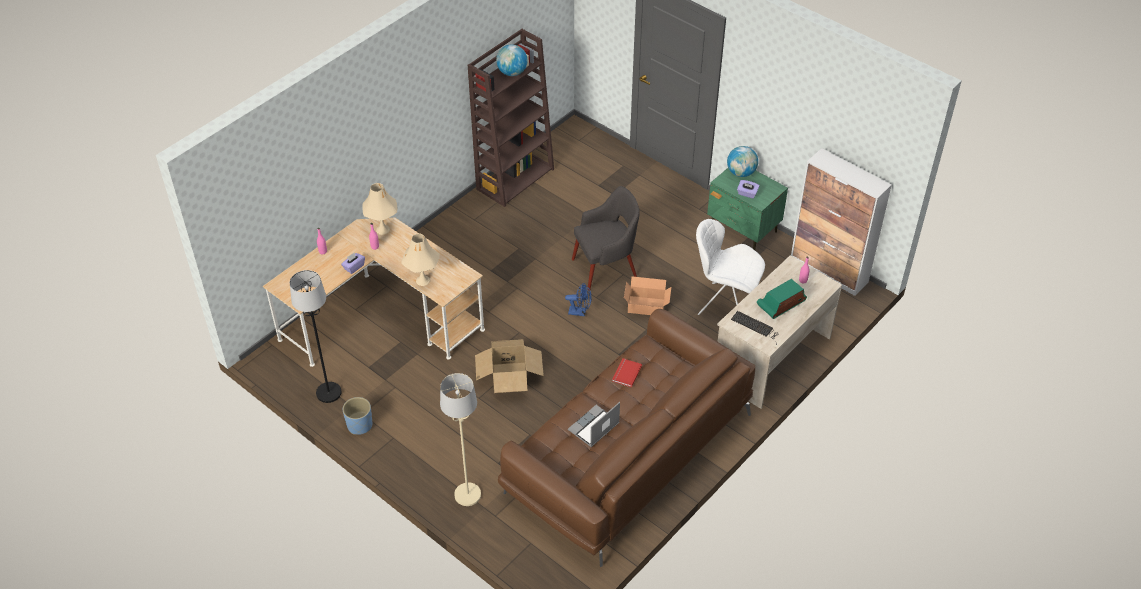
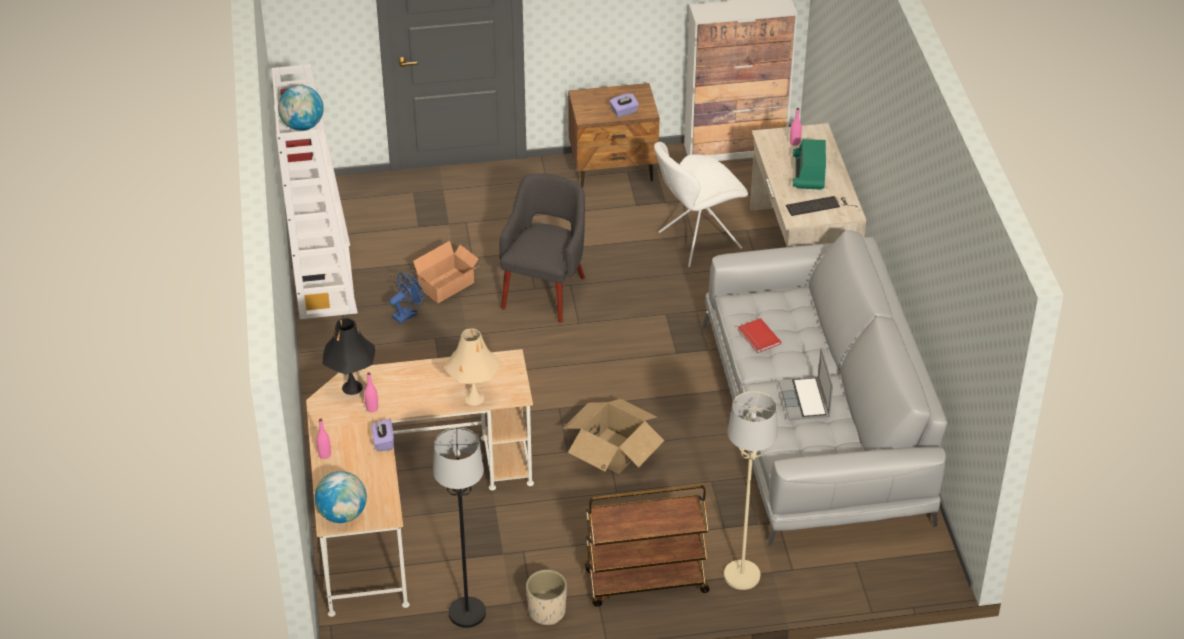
camera: 50 degrees left, 5 degrees down
(360, 425) = (546, 611): blue planter -> beige planter
(383, 229) = (352, 387): beige table lamp -> black table lamp
(421, 454) = (645, 582): none -> brown cart
(515, 178) = (324, 280): brown bookcase -> white bookcase
(580, 312) = (585, 346): blue fan -> blue fan (408, 314)
(627, 454) = (815, 424): brown sofa -> grey sofa
(647, 307) = (636, 295): cardboard box -> cardboard box (448, 286)
(741, 173) = (590, 98): globe -> globe (342, 514)
(743, 230) = (613, 169): green nightstand -> brown nightstand

